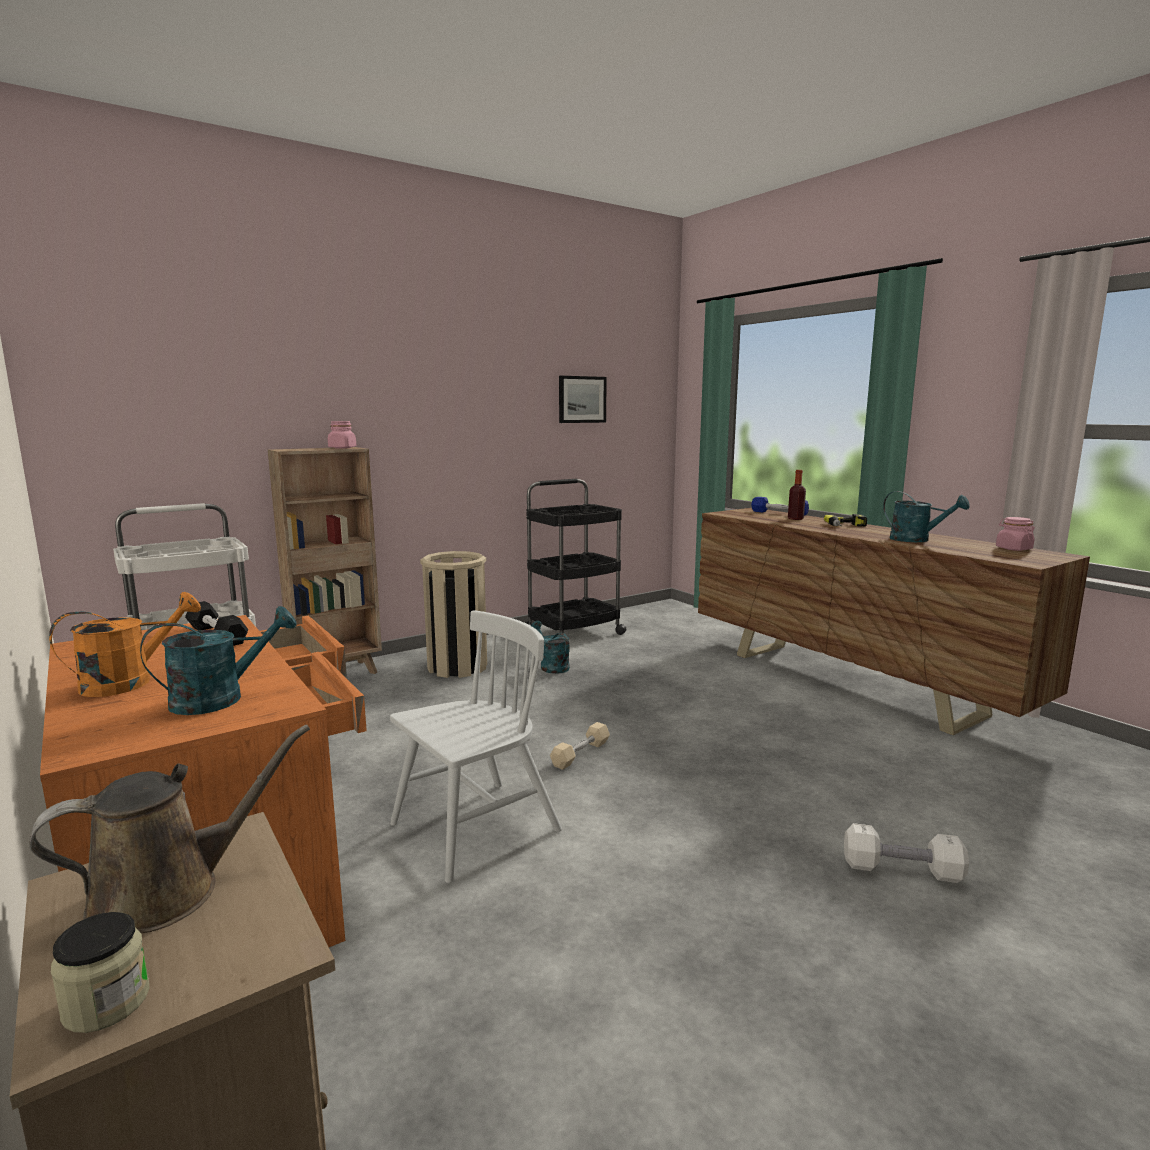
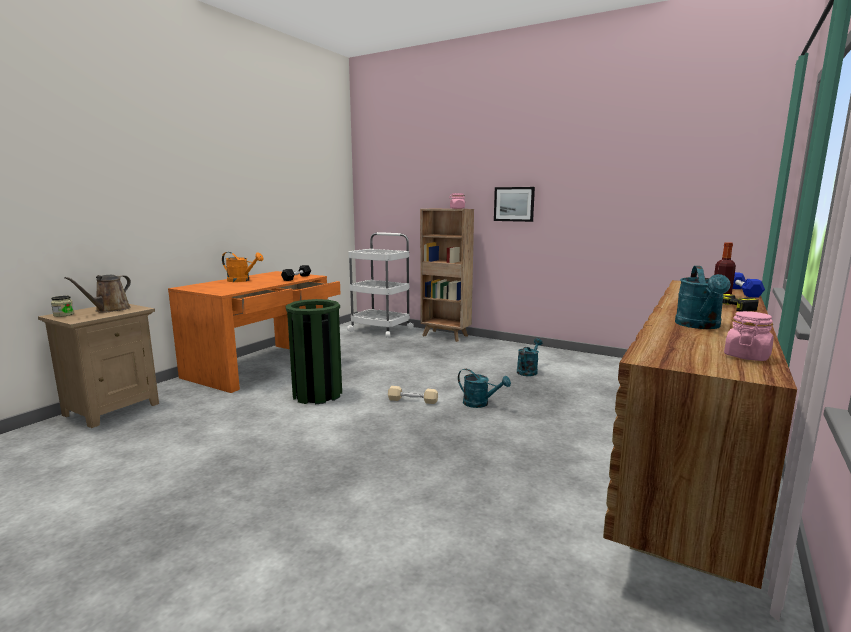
camera: 65 degrees right, 0 degrees up
(168, 892) = (110, 310): brown watering can -> brown watering can turned 75 degrees clockwise
(221, 698) = (228, 288): turquoise watering can -> turquoise watering can (480, 404)
(457, 667) = (490, 352): beige trash can -> none
(475, 828) = (317, 394): white chair -> green trash can
(574, 632) = (601, 365): black cart -> none
(582, 399) = (659, 176): picture -> picture (514, 204)
(902, 870) = (338, 517): white dumbbell -> none

